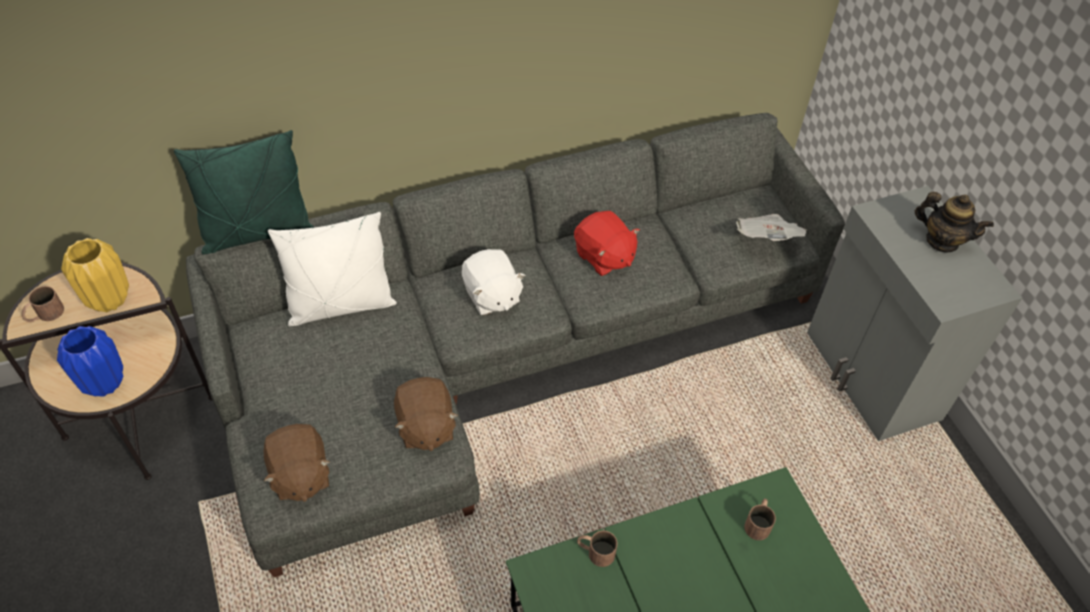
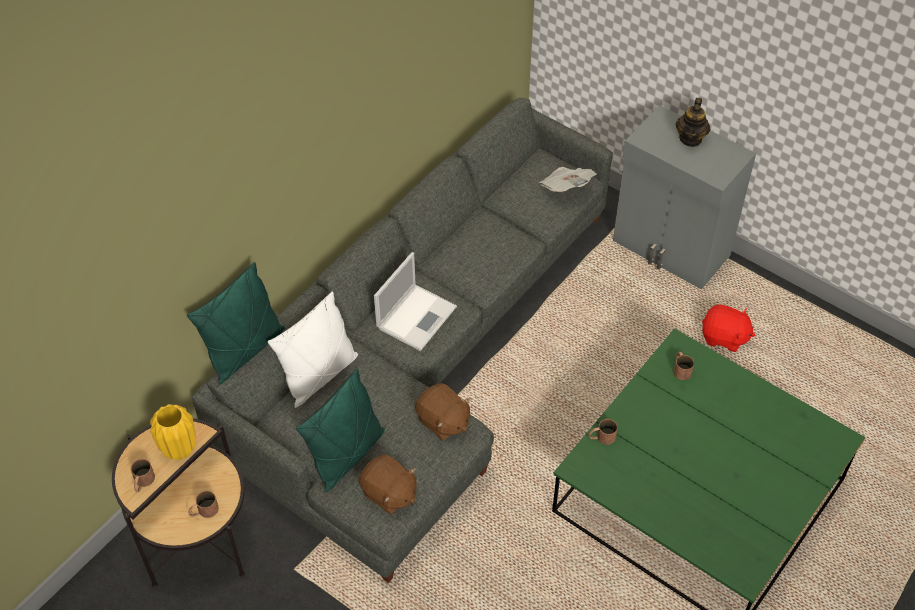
camera: 30 degrees left, 0 degrees up
(104, 383) = (203, 511): blue vase -> brown mug
(294, 406) = (347, 455): none -> green pillow
(491, 296) = (417, 316): white plush toy -> laptop
(604, 257) = (470, 252): red plush toy -> red plush toy (724, 337)
(941, 241) = (691, 138): teapot -> teapot turned 105 degrees clockwise

